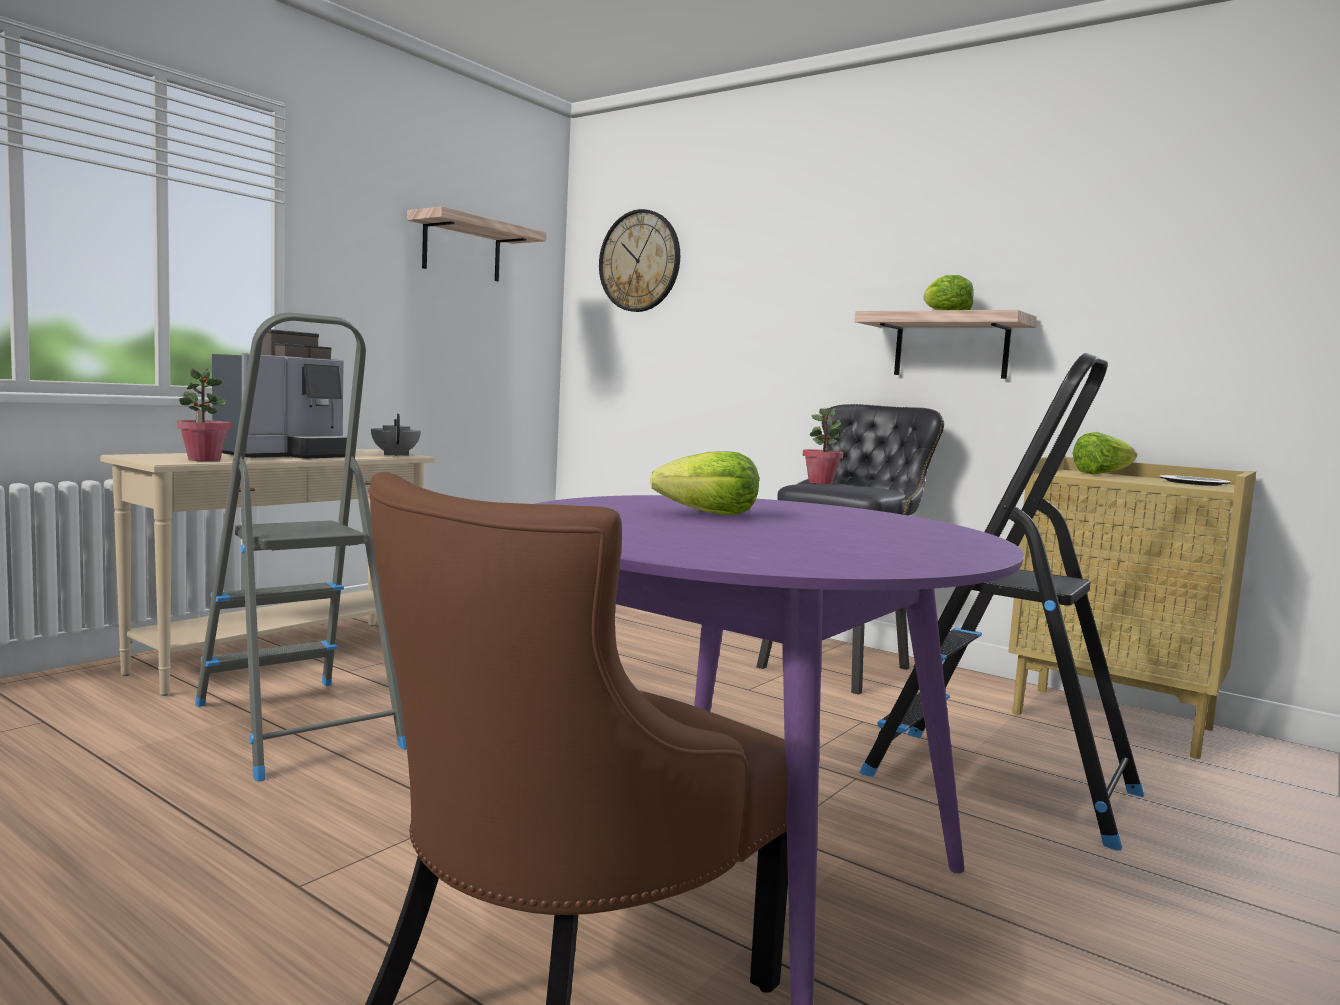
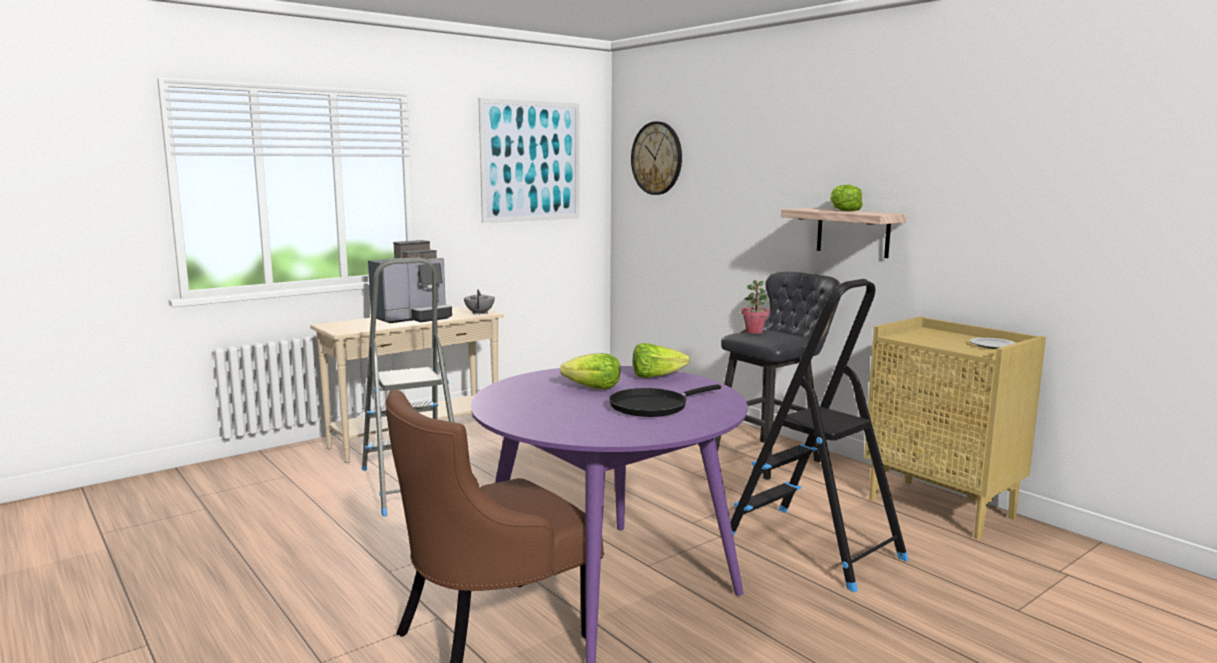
camera: 15 degrees right, 5 degrees up
(204, 460) = (363, 328): potted plant -> none
(462, 249) = (531, 161): shelf -> picture
(849, 533) = (653, 406): none -> black frying pan
(1102, 474) = (938, 334): lettuce -> lettuce (656, 377)

